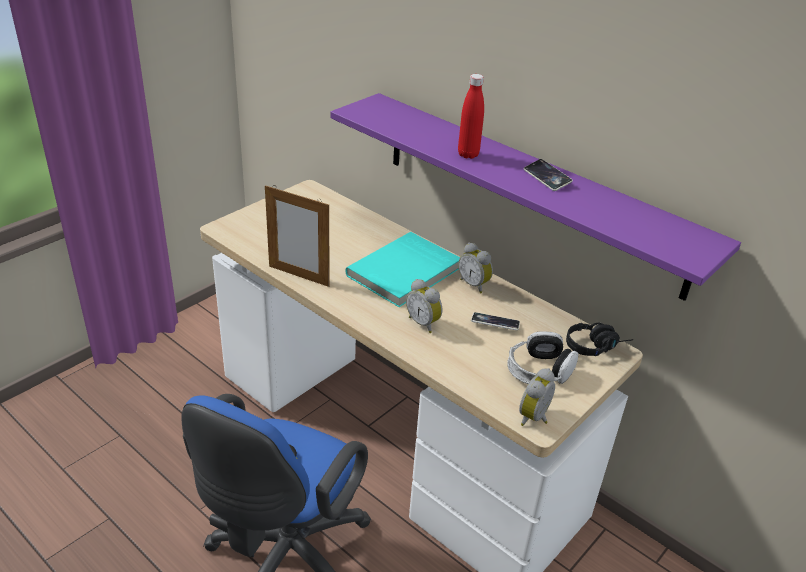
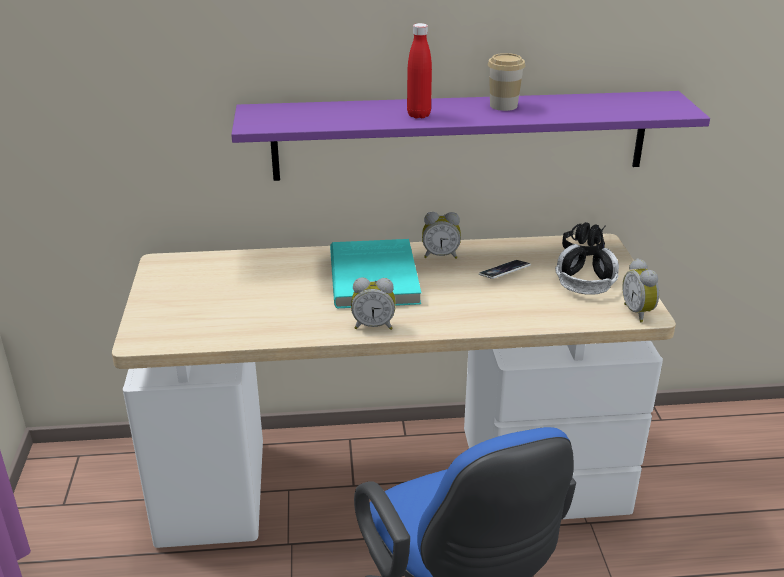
camera: 45 degrees left, 5 degrees down
(299, 276) = (296, 333): picture frame -> none
(424, 323) = (459, 303): alarm clock -> alarm clock (373, 325)
(546, 178) = (503, 106): phone -> cup

